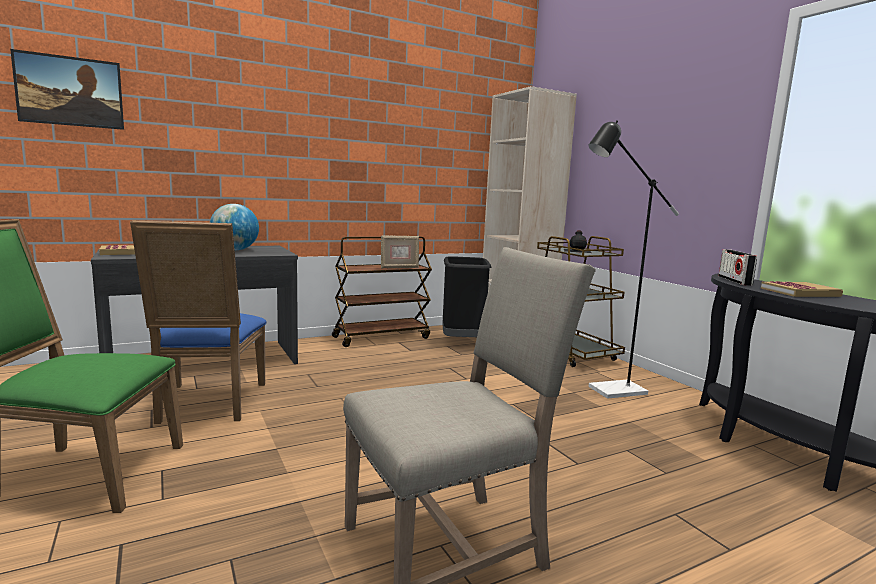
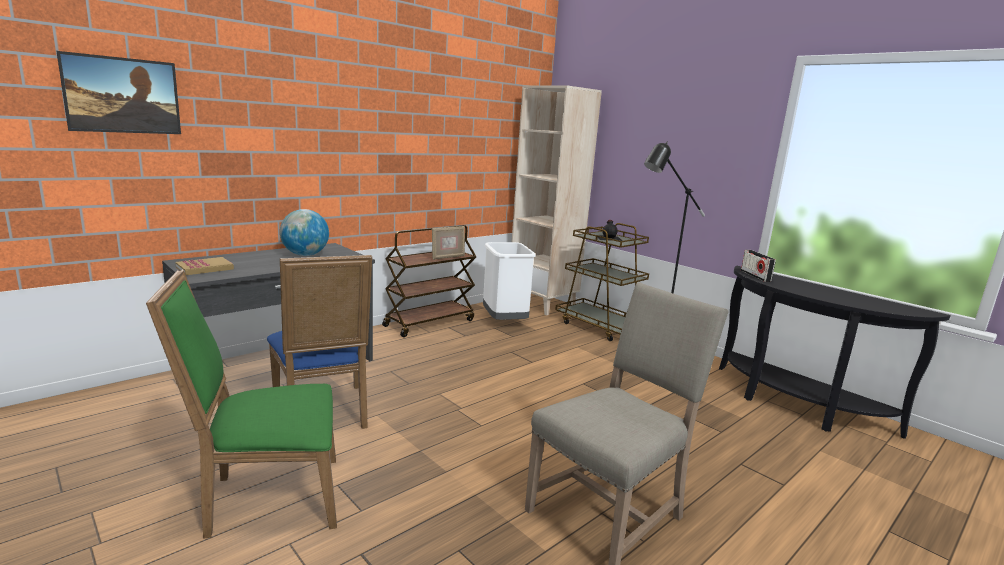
camera: 15 degrees left, 5 degrees up
(462, 341) = (504, 321): black trash can -> white trash can
(800, 292) = (805, 288): book -> none

